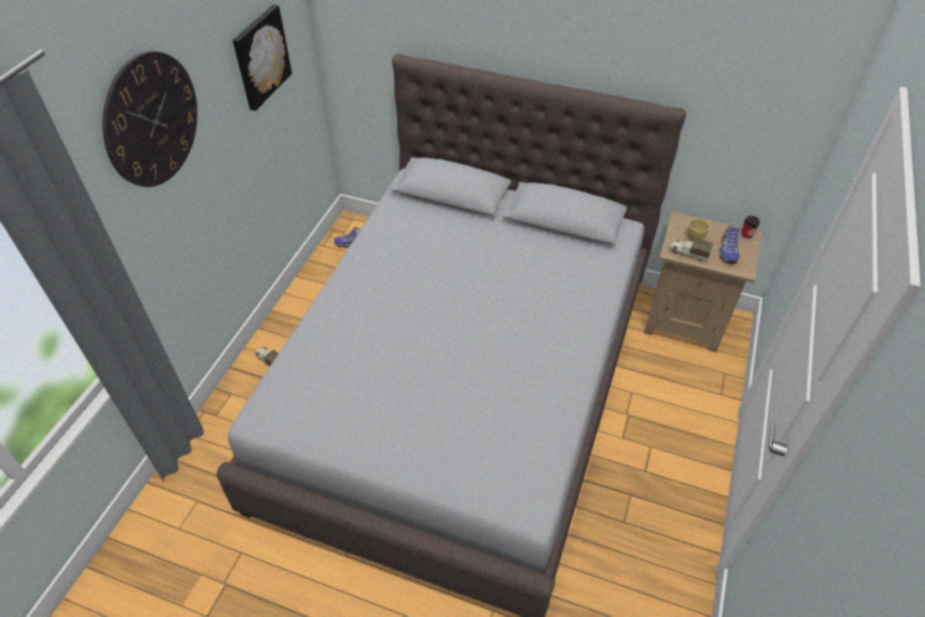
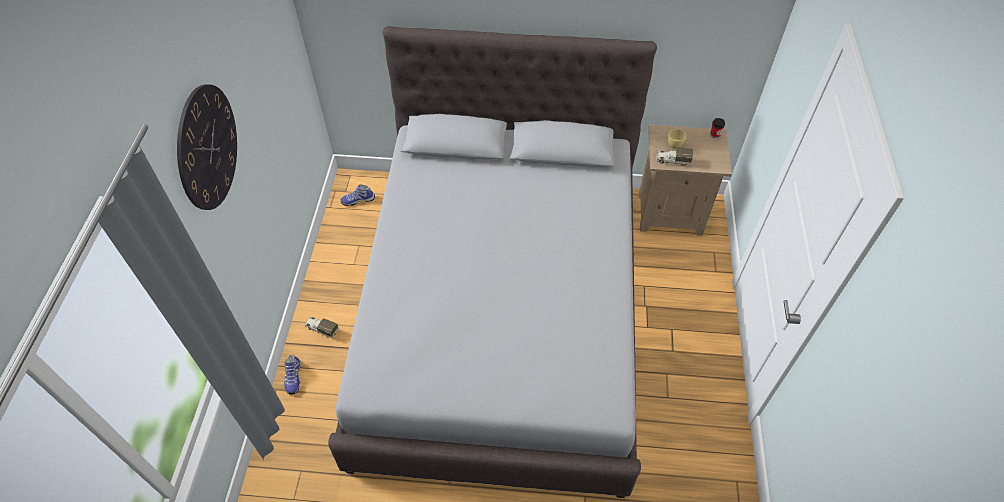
camera: 15 degrees left, 5 degrees up
(260, 57) = (266, 56): picture -> none
(727, 251) = (703, 152): shoe -> shoe (293, 377)

